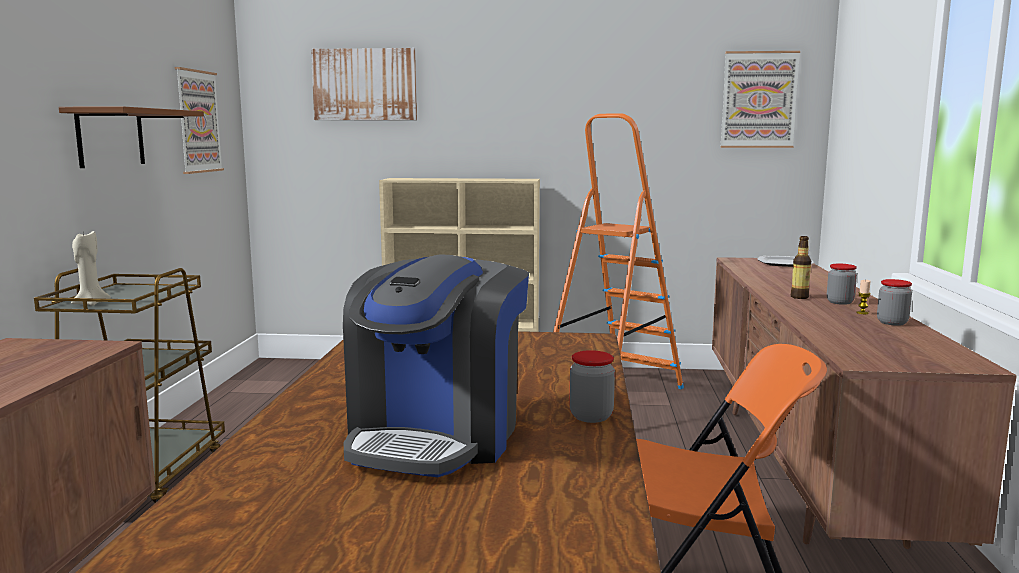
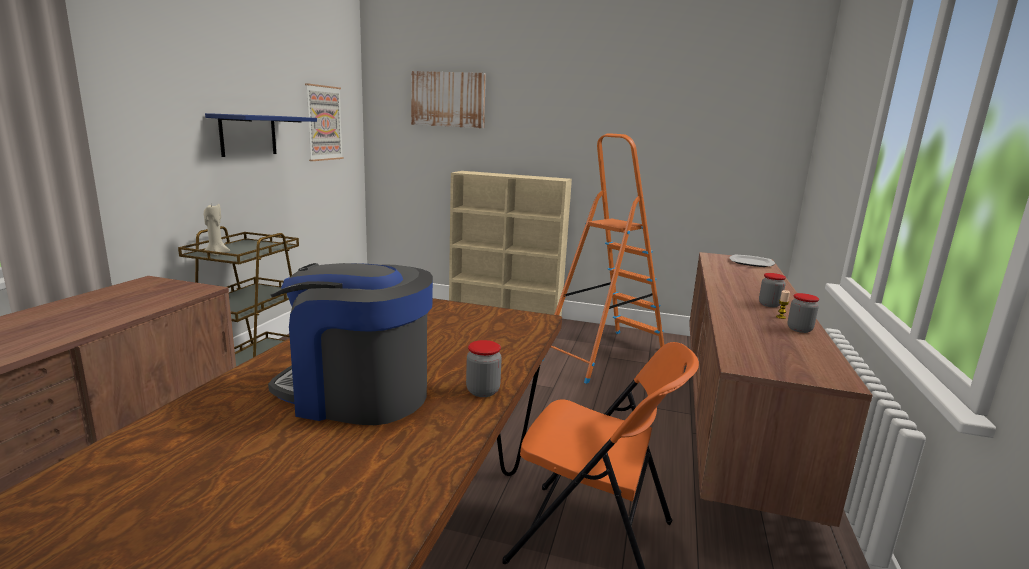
camera: 10 degrees right, 5 degrees up
(110, 137) = (248, 135): brown shelf -> blue shelf
(437, 436) = (357, 394): coffee machine -> coffee machine turned 75 degrees clockwise
(758, 100) = (753, 126): picture -> none
(799, 297) = (738, 296): bottle -> none

